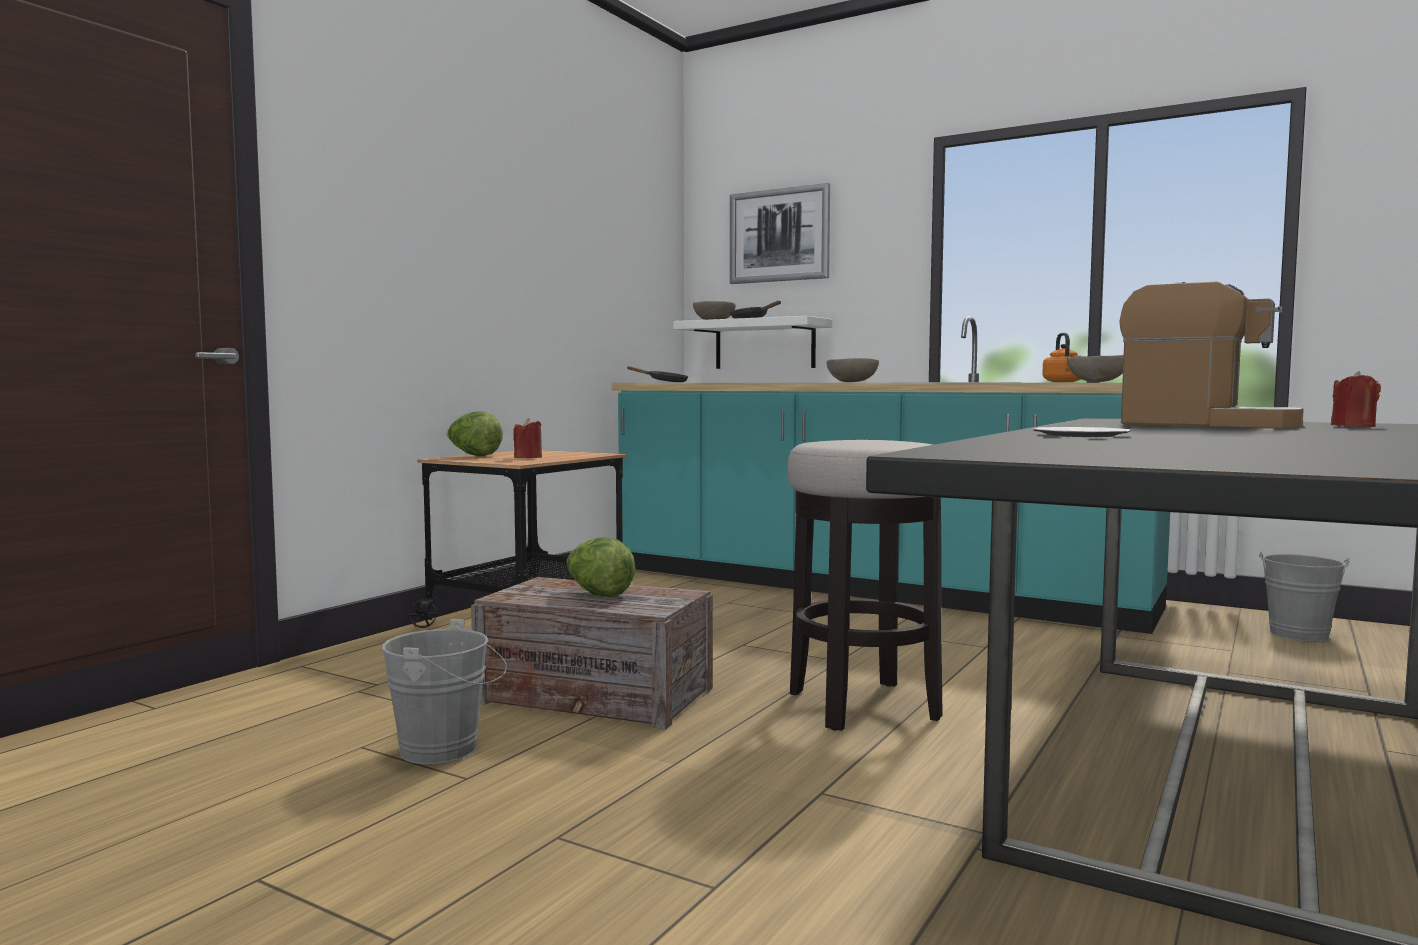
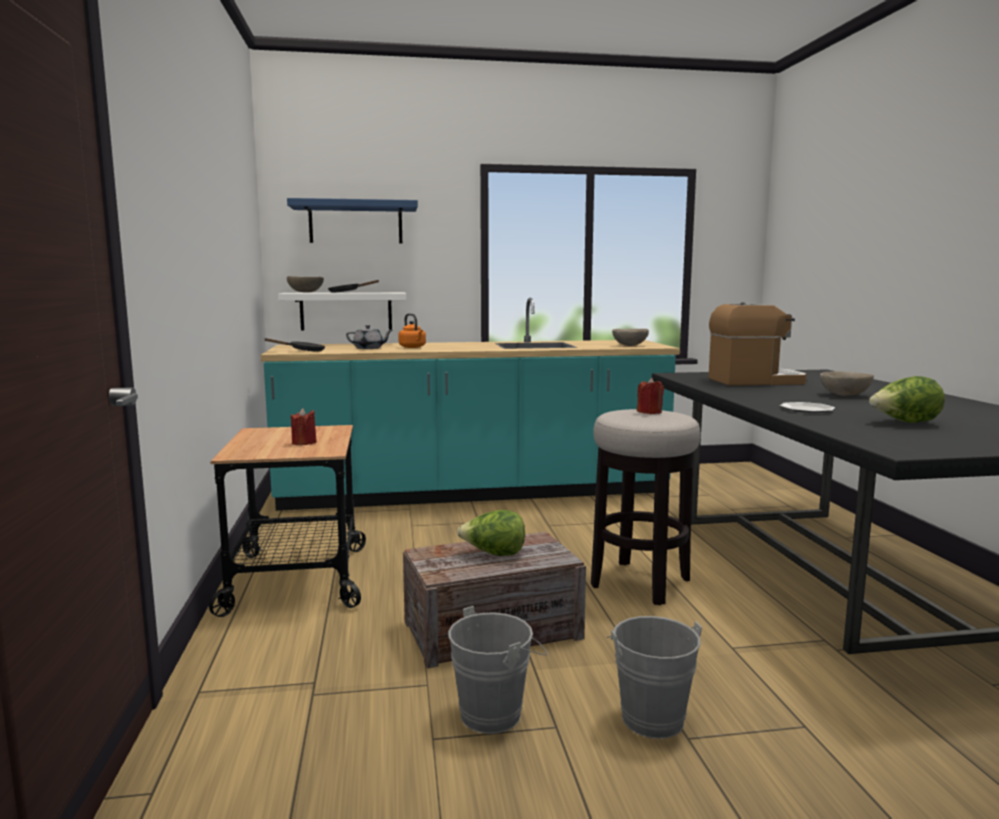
camera: 40 degrees left, 5 degrees up
(473, 456) = (242, 447): lettuce -> lettuce (904, 423)
(740, 382) = (369, 348): none -> grey teapot
(779, 235) = (355, 223): picture -> blue shelf
(853, 382) = (469, 348): beige bowl -> beige bowl (844, 395)
(1063, 382) = (593, 342): orange kettle -> orange kettle (413, 347)
(1298, 633) = (712, 476): grey bucket -> grey bucket (649, 715)
(1353, 426) = (811, 378): red candle -> red candle (649, 412)

